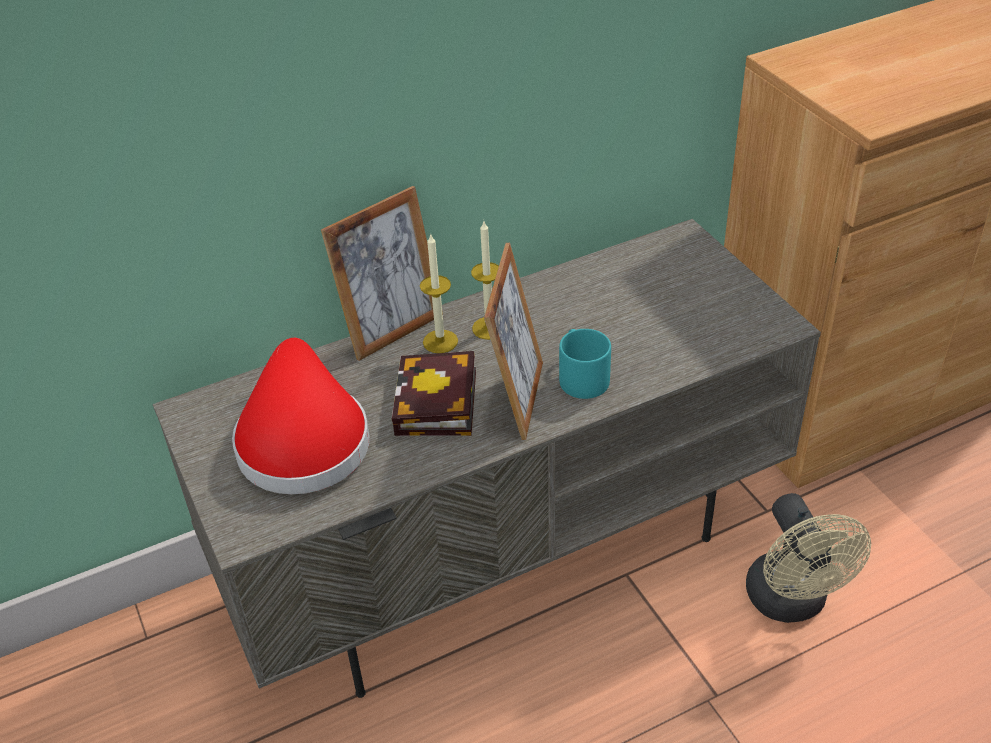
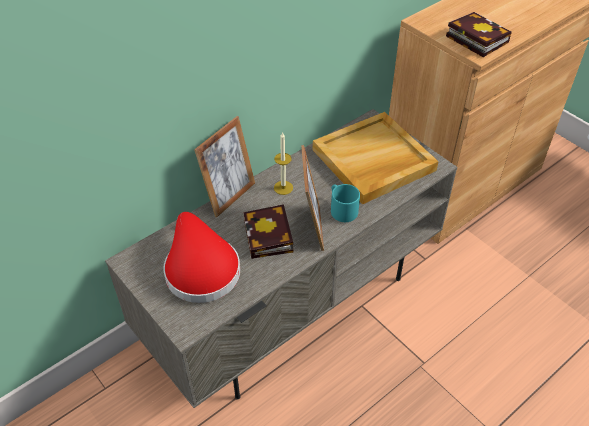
camera: 15 degrees left, 5 degrees up
(440, 341) = (258, 199): candle -> none
(665, 303) = (373, 161): none -> beige tray
(792, 603) = (449, 307): beige fan -> none
(873, 94) = (474, 38): none -> book

